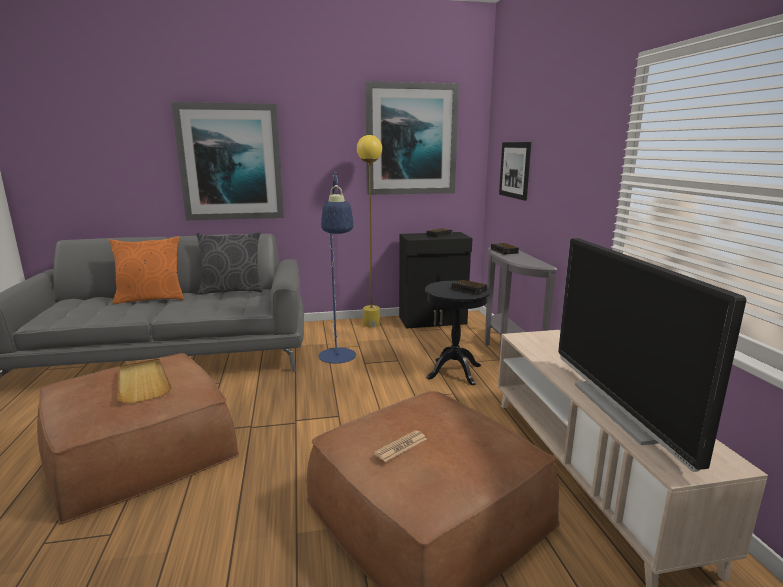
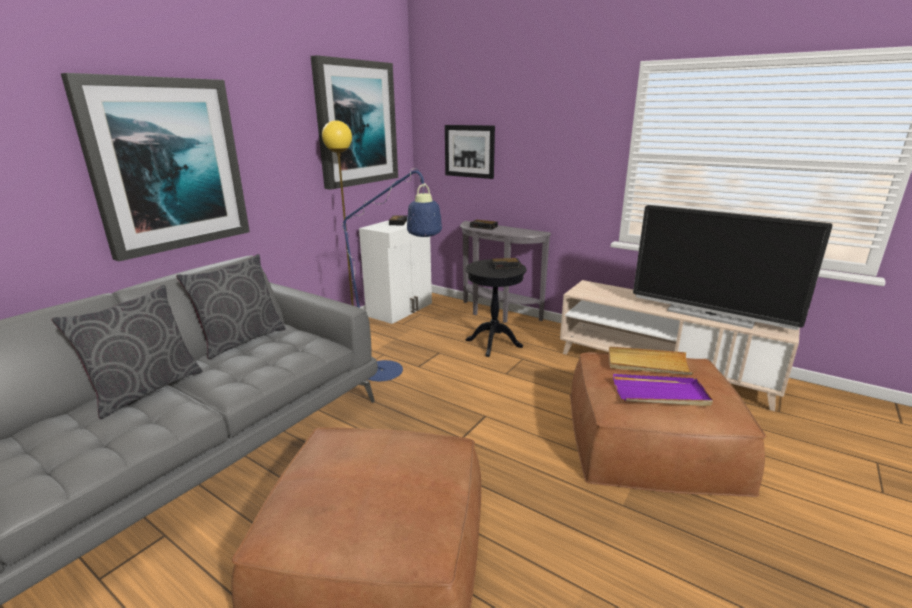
camera: 45 degrees left, 5 degrees up
(143, 382) = (378, 470): beige tray -> beige tray (647, 364)
(151, 299) = (146, 389): orange pillow -> grey pillow
(401, 446) = (660, 393): newspaper -> purple tray
(433, 320) = (401, 309): black cabinet -> white cabinet

